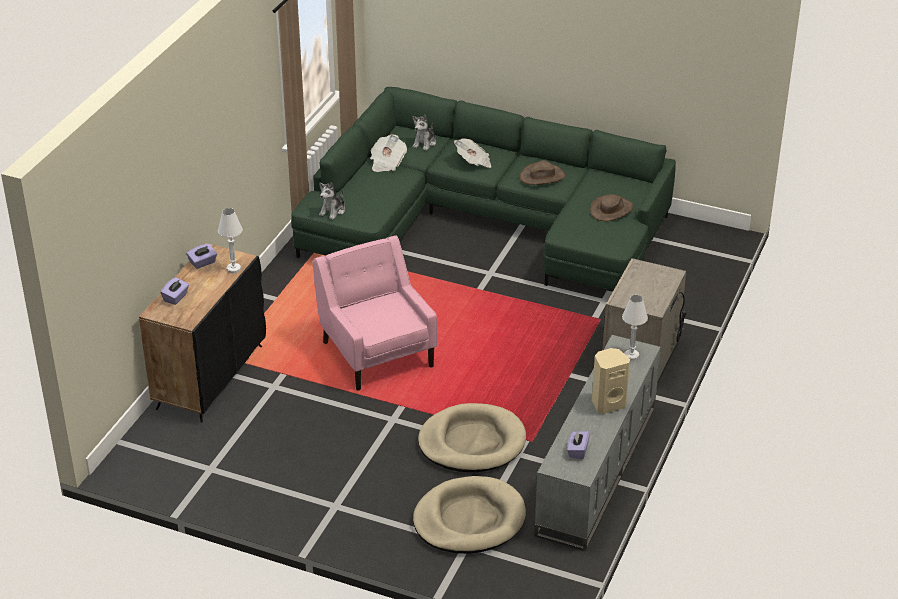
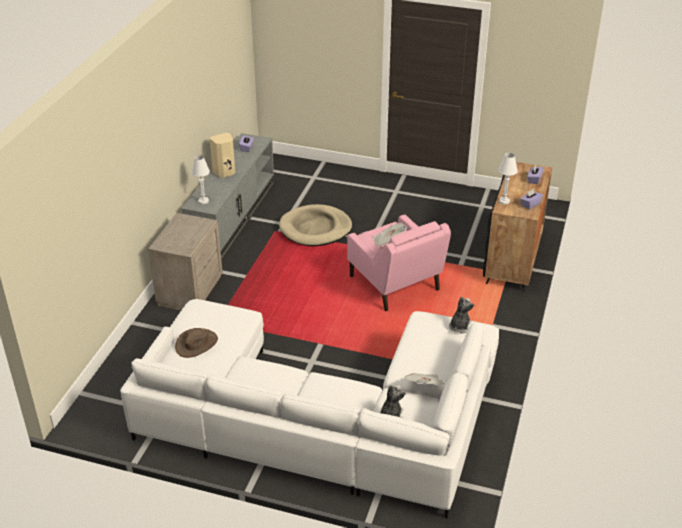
camera: 175 degrees right, 0 degrees up
(469, 519) = (313, 188): beige dog bed -> none
(473, 162) = (334, 391): newspaper -> newspaper (388, 241)
(484, 222) = (321, 419): green sofa -> white sofa
(542, 176) = (262, 376): brown hat -> none

